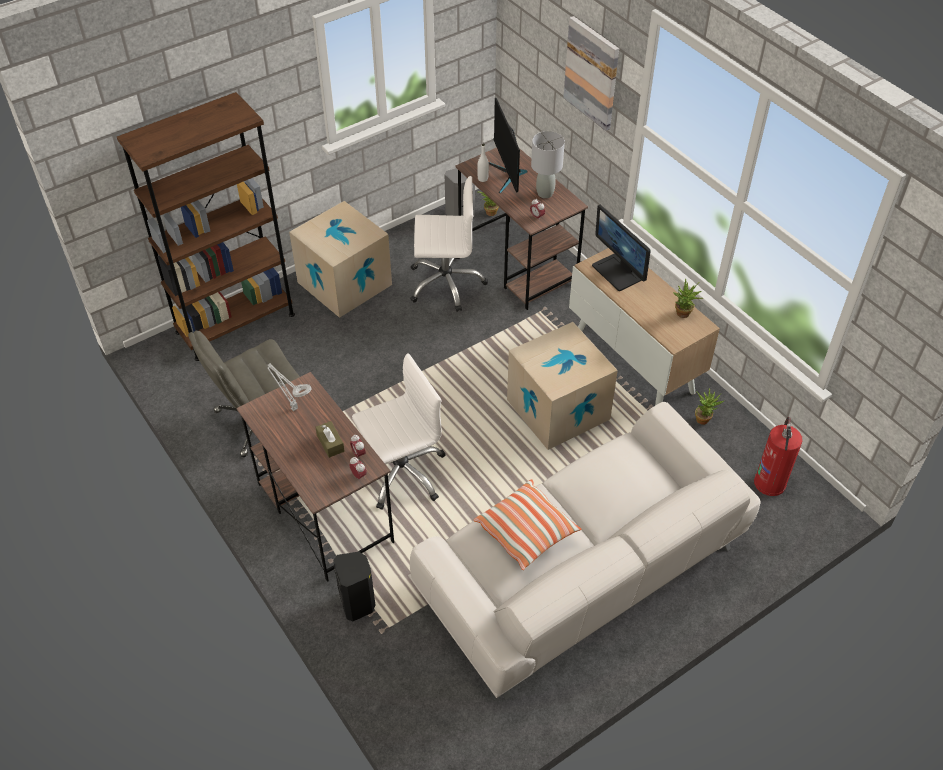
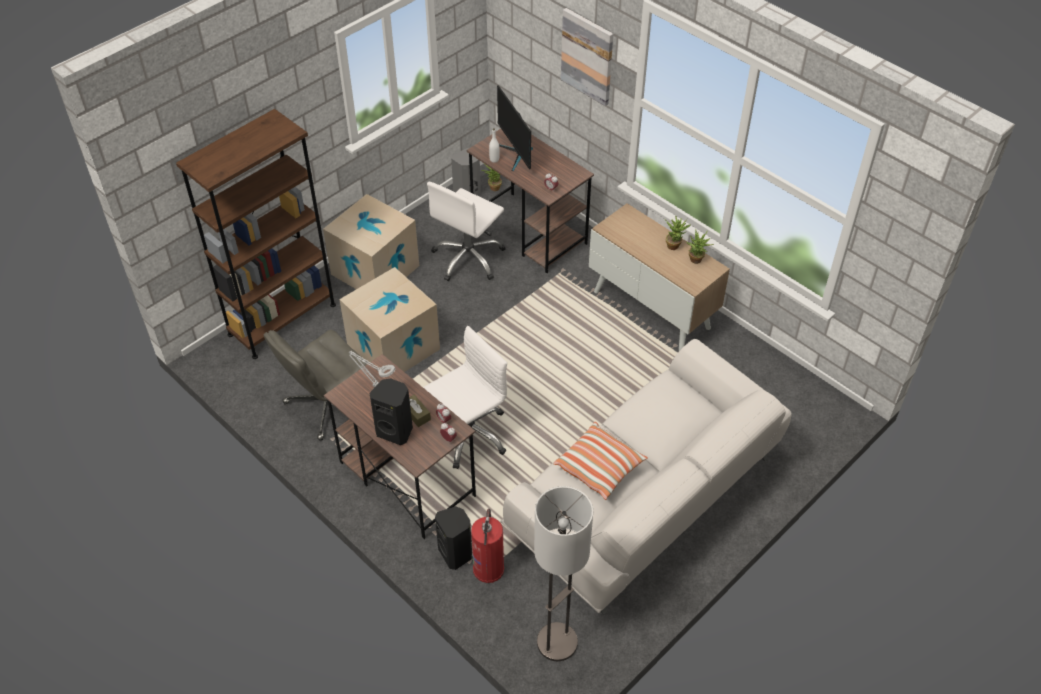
camera: 10 degrees left, 0 degrees up
(303, 458) = (395, 431): none -> black speaker
(446, 283) = (468, 258): white office chair -> white office chair turned 135 degrees clockwise
(446, 723) = (557, 642): none -> floor lamp
(545, 193) = (553, 167): grey table lamp -> none
(558, 409) = (594, 359): cardboard box -> cardboard box (393, 346)
(617, 272) = (631, 230): monitor -> none
(704, 418) = (723, 349): potted plant -> potted plant (674, 245)
(770, 482) = (789, 397): fire extinguisher -> fire extinguisher (488, 568)

